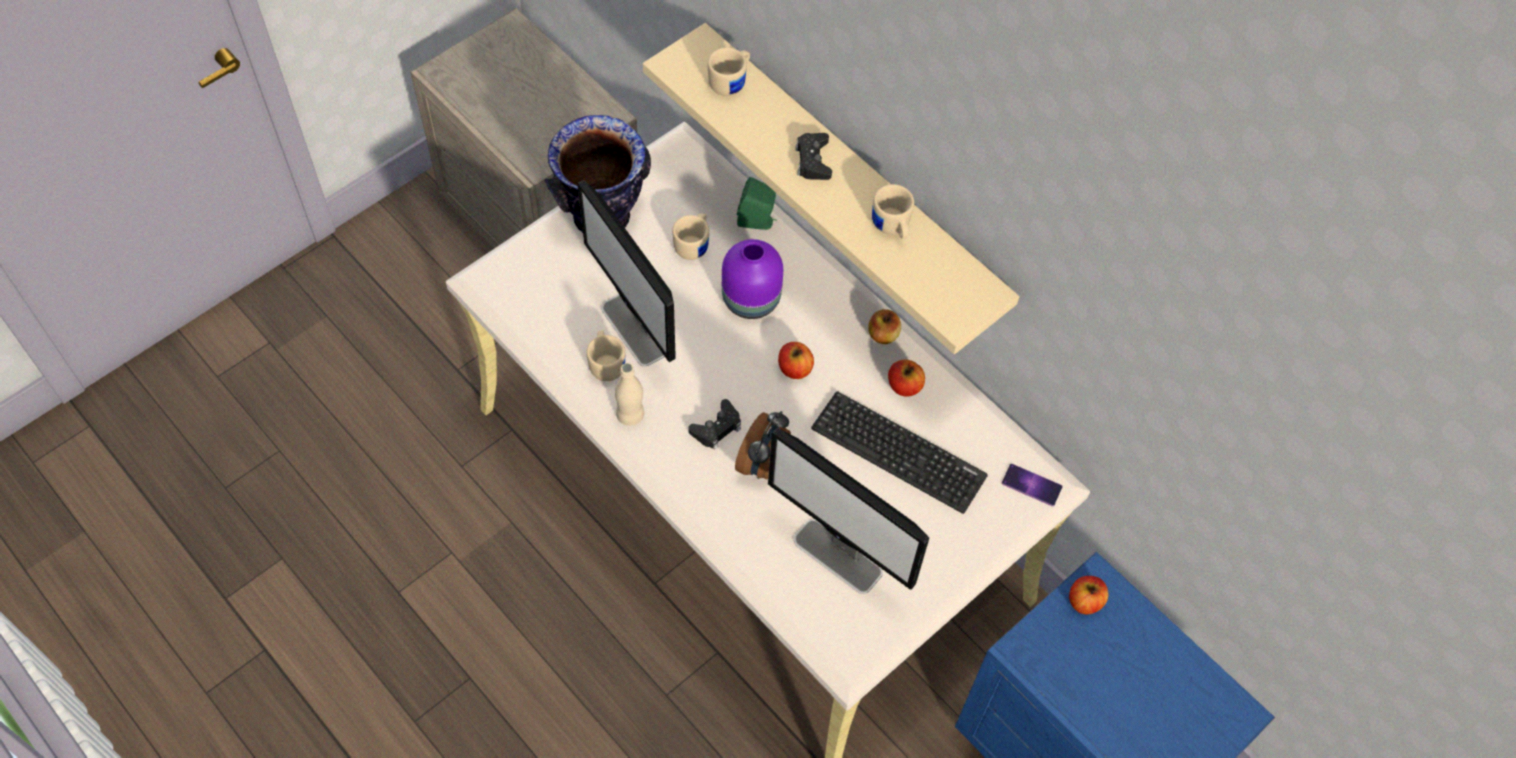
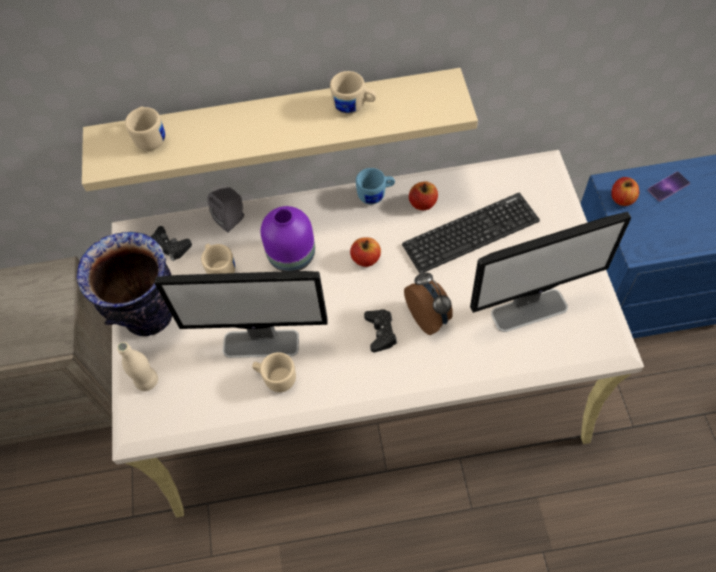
camera: 50 degrees left, 0 degrees up
(630, 415) = (331, 384): beige bottle -> beige bottle (147, 381)
(757, 221) = (232, 219): green speaker -> grey speaker
(813, 161) = (261, 123): black game controller -> black game controller (170, 246)
(883, 335) = (376, 195): apple -> blue mug
(1031, 485) = (540, 174): phone -> phone (668, 186)

